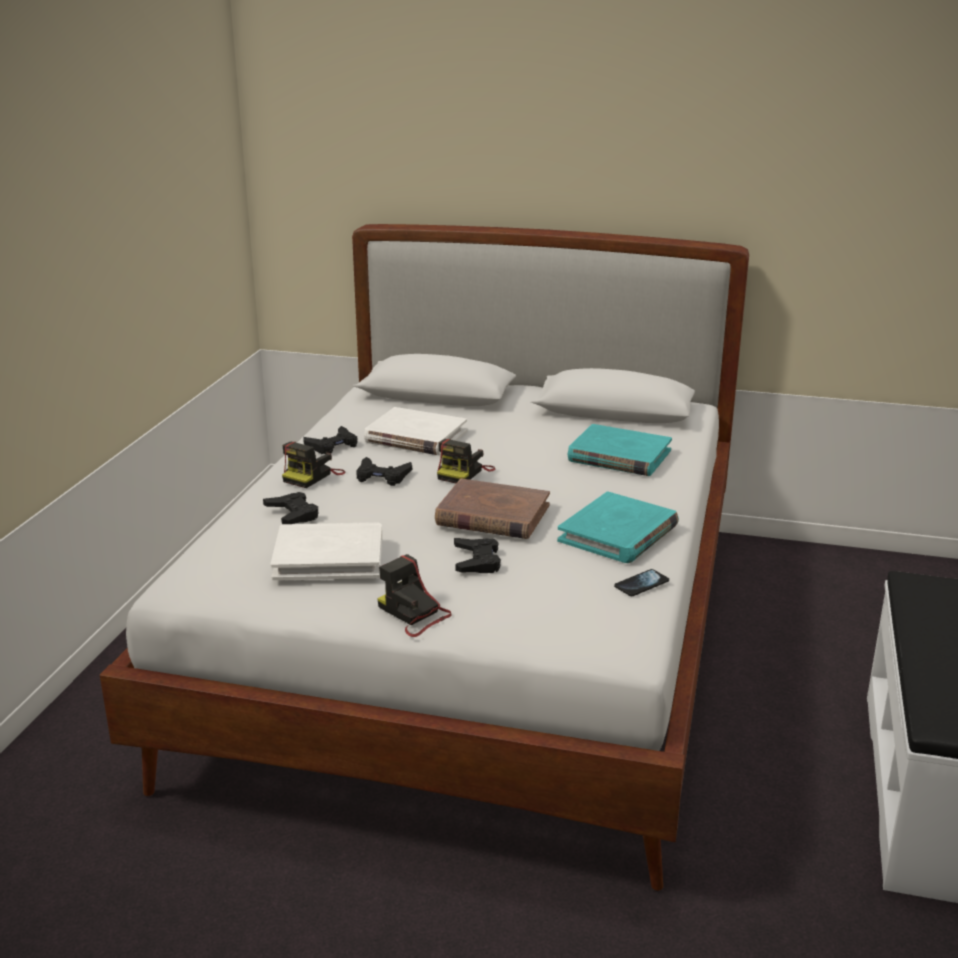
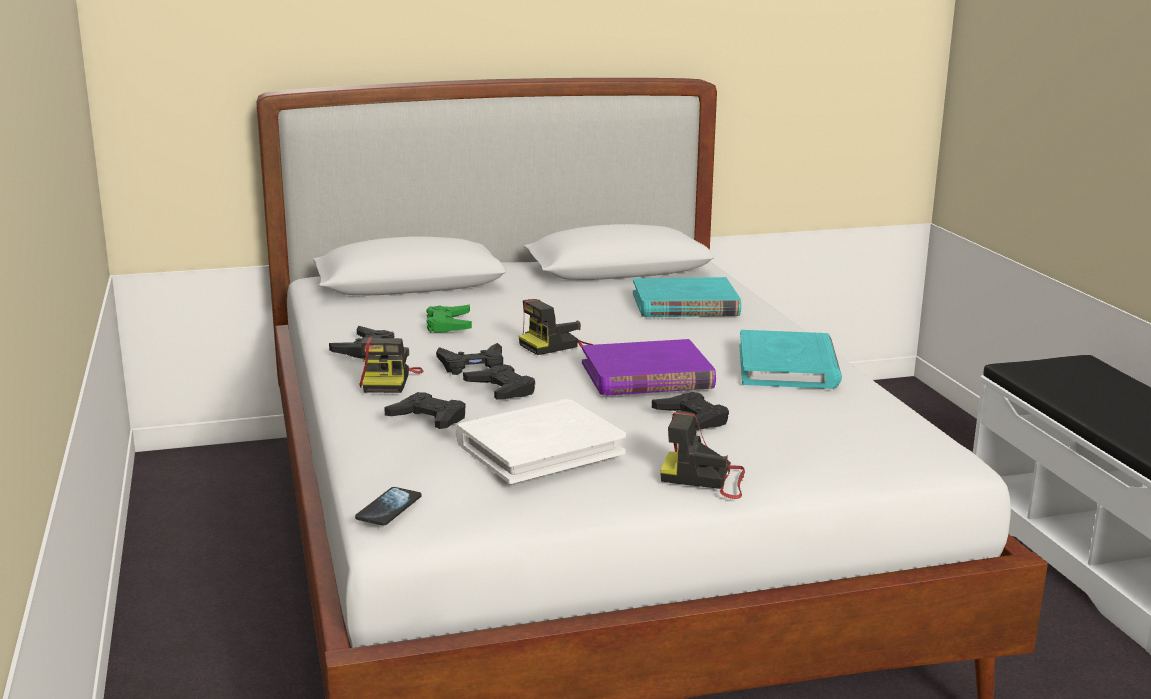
camera: 30 degrees left, 5 degrees down
(370, 502) = (501, 389): none -> black game controller
(415, 437) = (448, 324): white book -> green game controller
(464, 473) = (557, 346): camera -> camera turned 60 degrees clockwise
(492, 515) = (647, 375): brown book -> purple book
(641, 584) = (872, 402): phone -> phone (389, 508)

